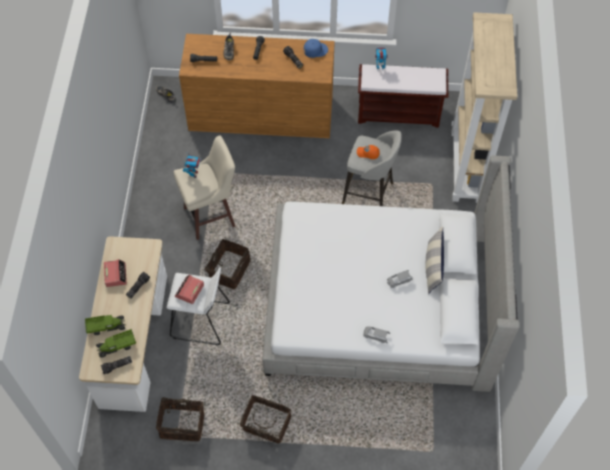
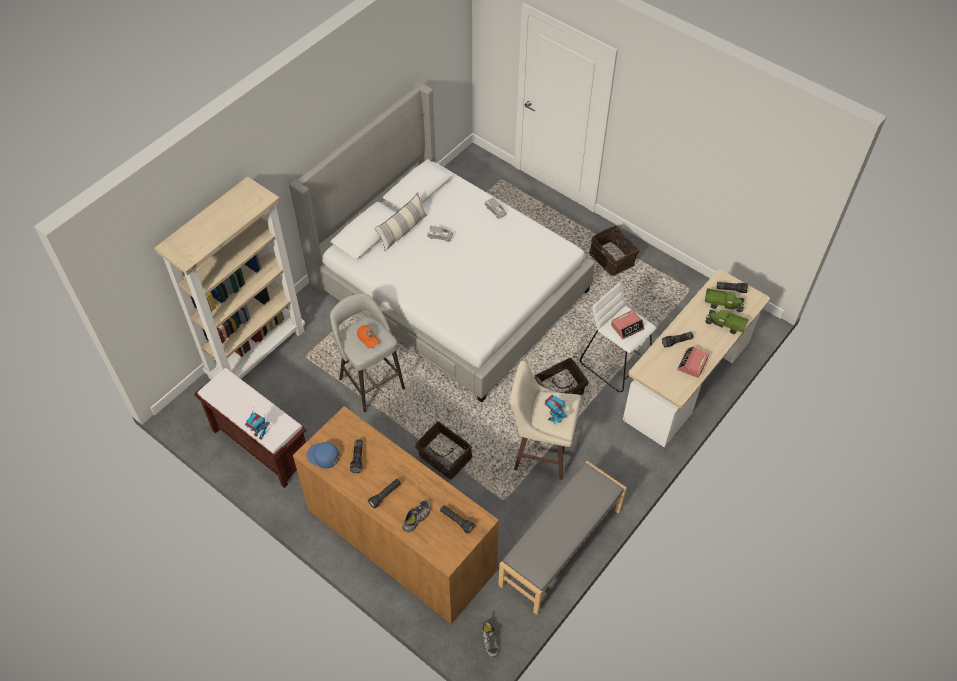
camera: 145 degrees left, 5 degrees down
(156, 166) = (561, 548): none -> grey bench
(182, 423) = (681, 295): basket -> basket (444, 458)

